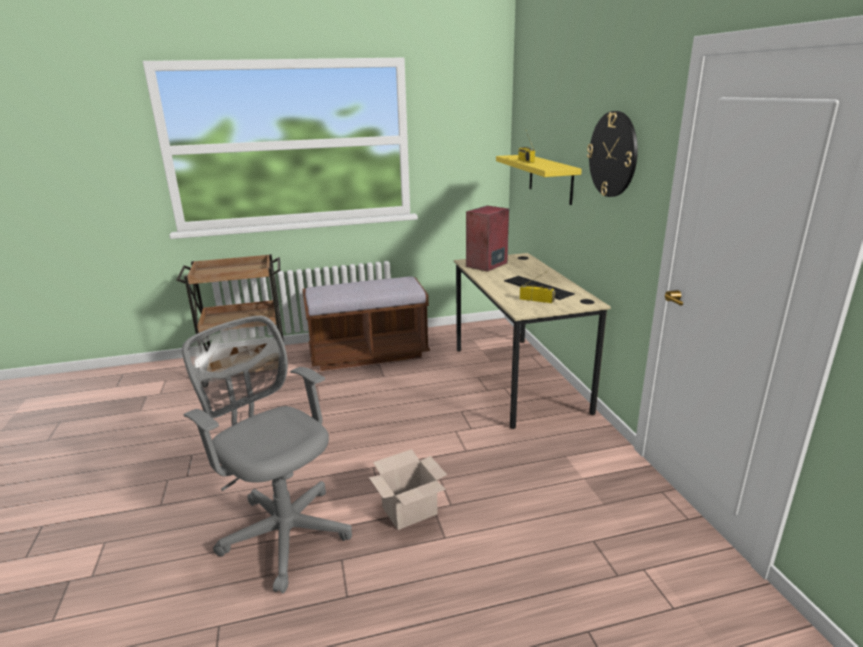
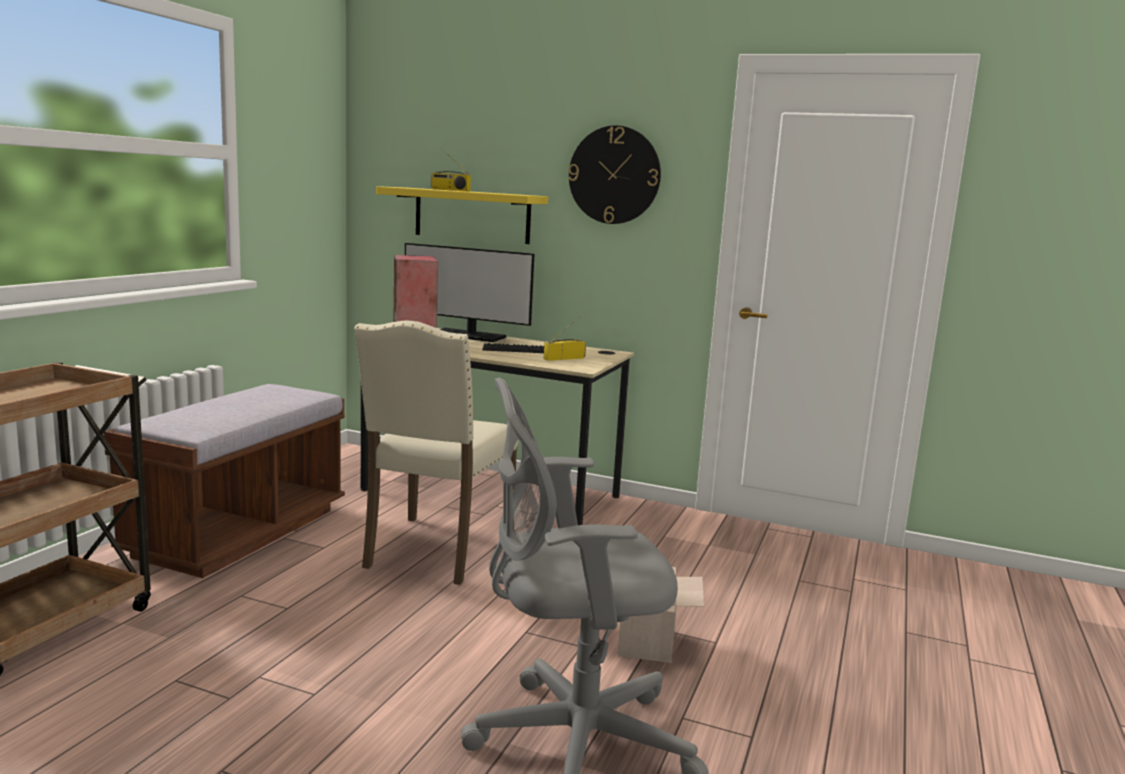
camera: 55 degrees left, 10 degrees down
(422, 401) = (436, 551): none -> beige chair
(530, 267) = (468, 336): none -> monitor

